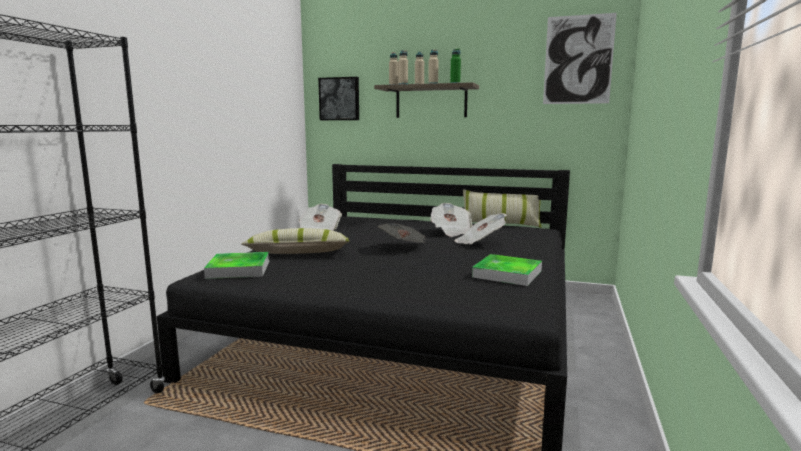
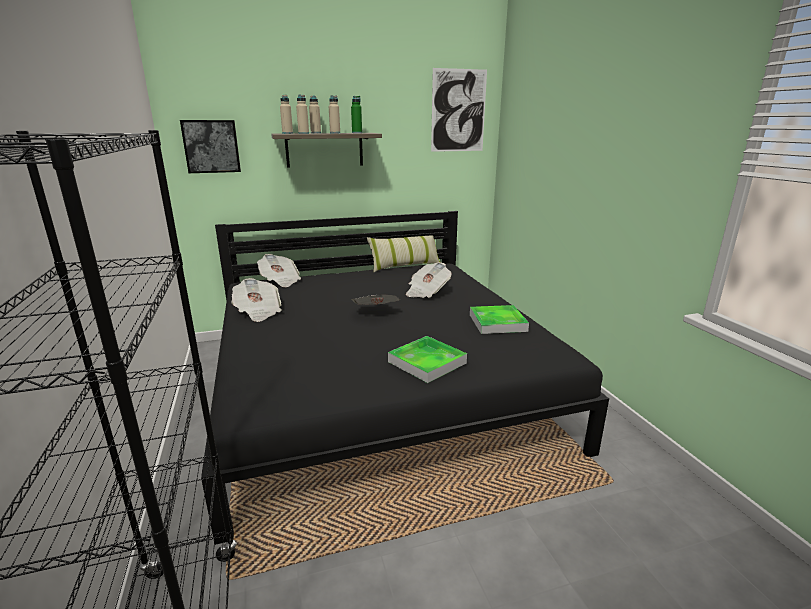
camera: 35 degrees left, 10 degrees up
(239, 269) = (266, 388): tray -> tray (427, 362)
(298, 253) = (287, 347): pillow -> none
(451, 231) = (385, 284): newspaper -> newspaper (280, 281)

